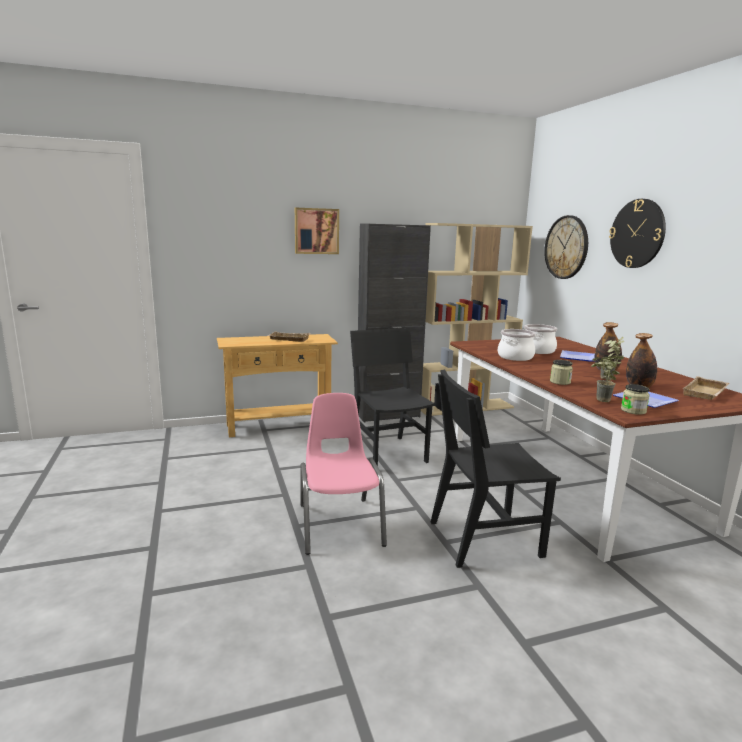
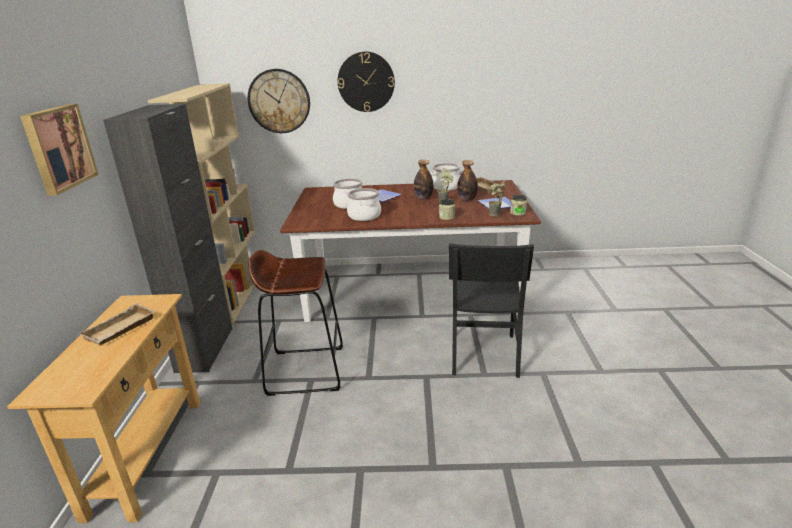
camera: 70 degrees left, 10 degrees up
(340, 524) = (439, 432): pink chair -> none
(388, 453) = (305, 370): black chair -> brown stool
(666, 376) = (445, 187): none -> cooking pot

